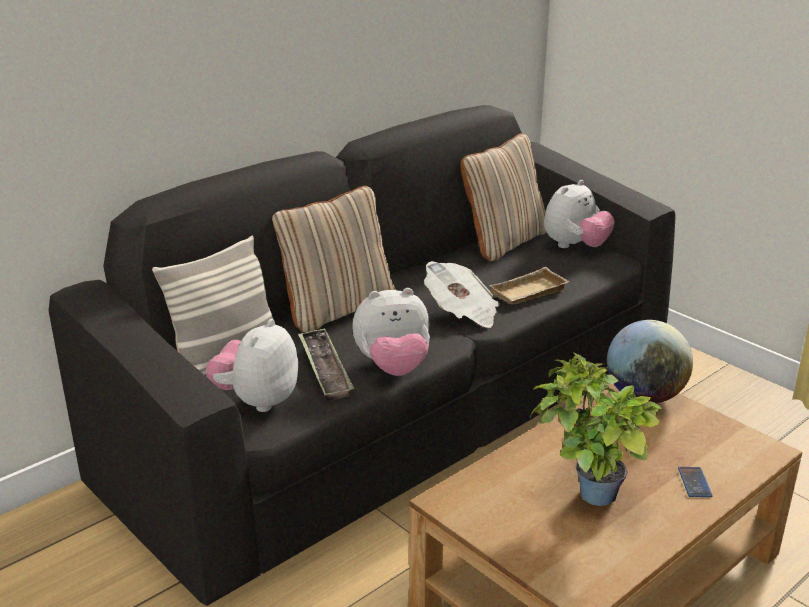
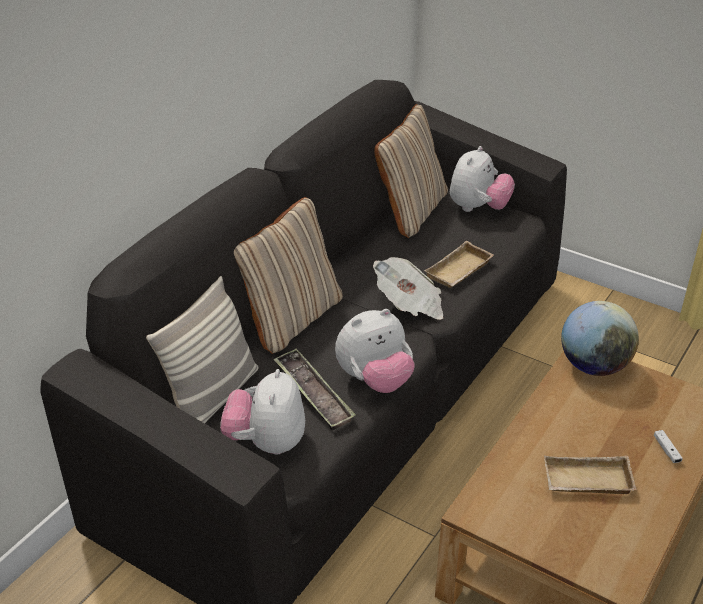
camera: 15 degrees left, 10 degrees up
(586, 496) = (586, 482): potted plant -> beige tray
(694, 482) = (666, 450): phone -> white game controller

